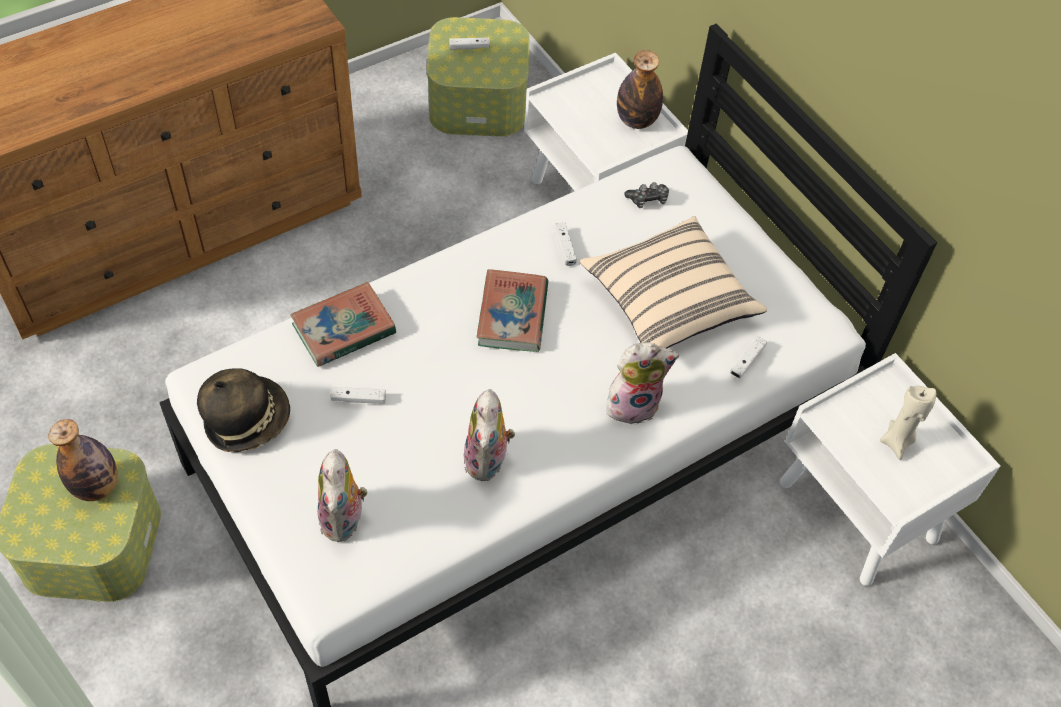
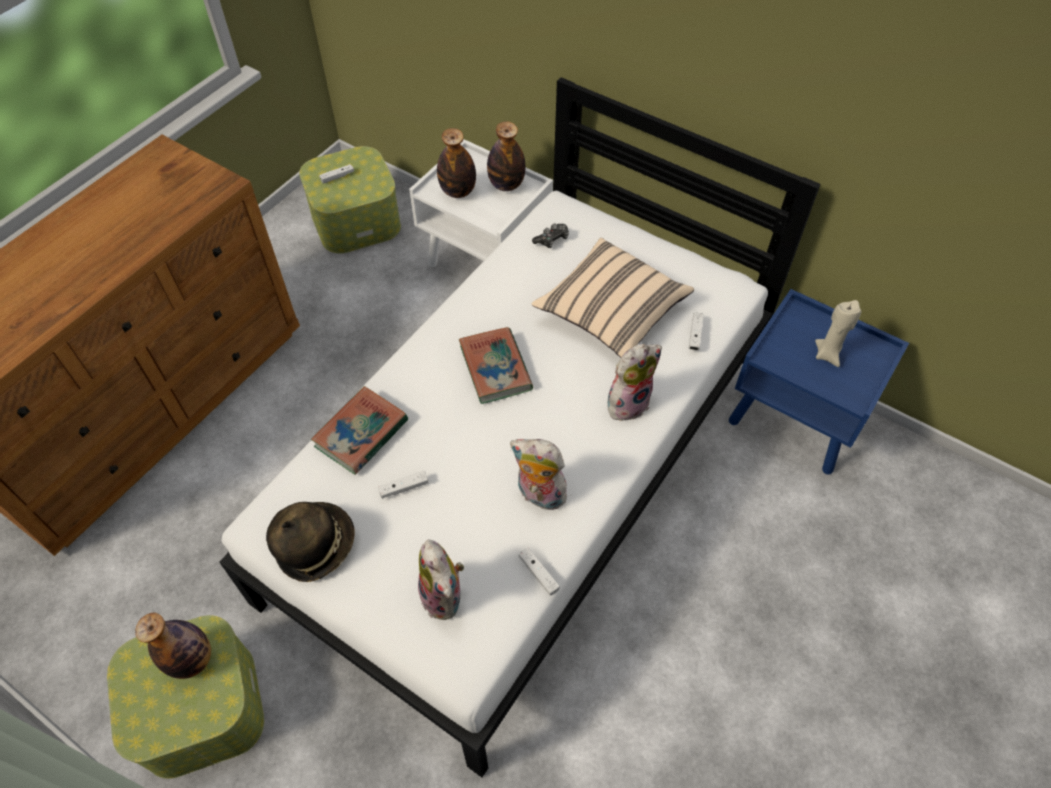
camera: 20 degrees left, 0 degrees up
(488, 461) = (538, 495): plush toy -> plush toy turned 135 degrees clockwise
(564, 247) = (508, 299): white game controller -> white game controller (539, 574)
(579, 109) = (458, 191): none -> bottle
(859, 512) = (795, 421): white nightstand -> blue nightstand

